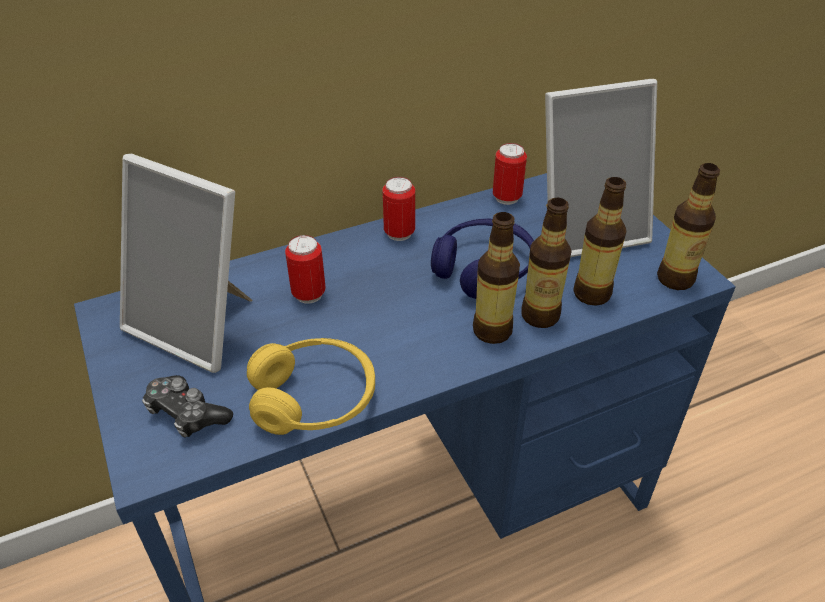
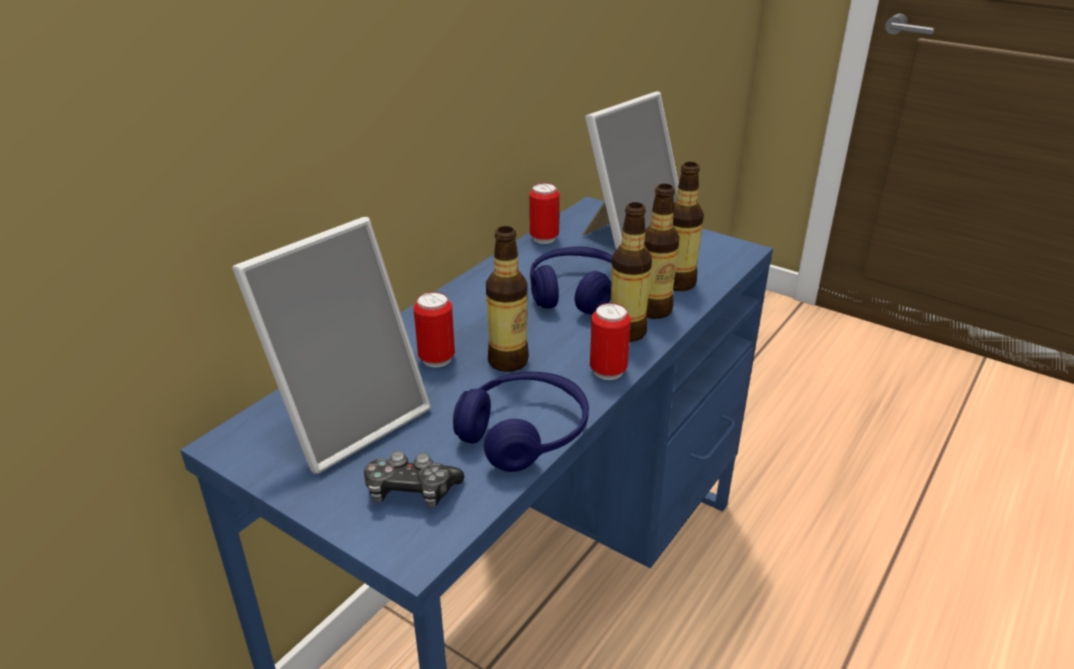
camera: 30 degrees left, 10 degrees down
(198, 325) = (347, 418): picture frame -> picture frame turned 45 degrees counterclockwise
(314, 399) = (524, 433): yellow headphones -> blue headphones
(399, 233) = (475, 289): can -> can (608, 371)
(675, 279) = (728, 255): bottle -> bottle (508, 361)

